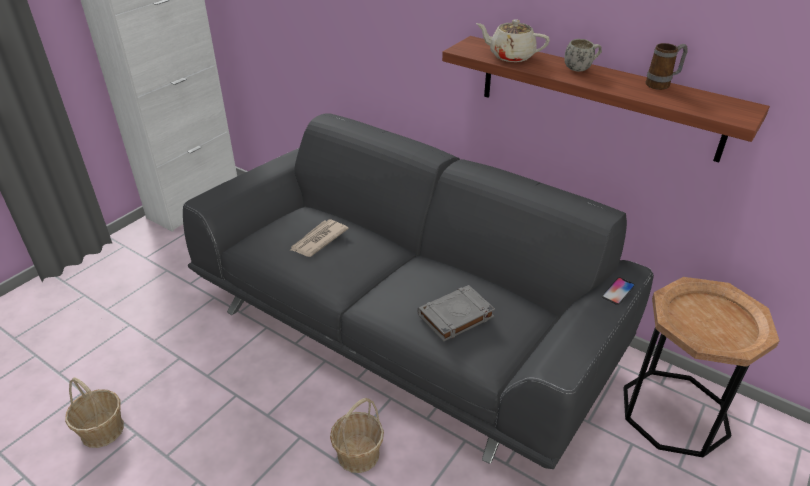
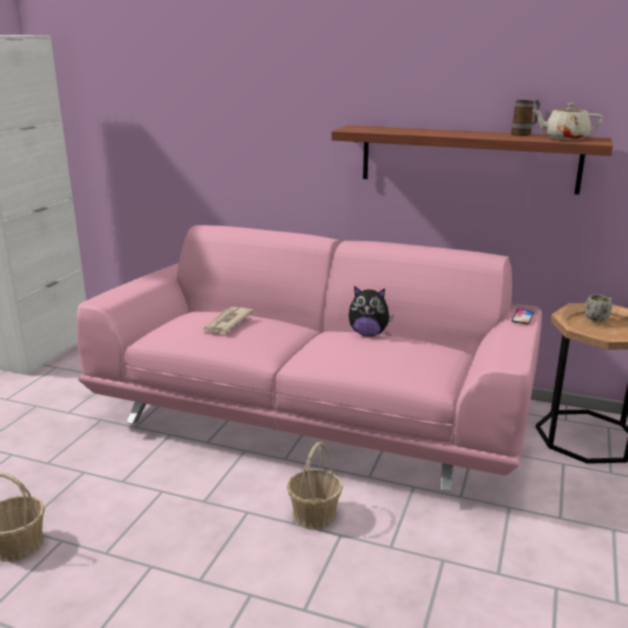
camera: 15 degrees left, 15 degrees down
(406, 328) = (315, 415): grey sofa -> pink sofa
(453, 276) = (368, 334): none -> plush toy
(455, 316) = (389, 354): grey book -> none
(510, 56) = (391, 130): beige teapot -> beige teapot (565, 138)
(581, 68) = (454, 132): white mug -> white mug (598, 318)

